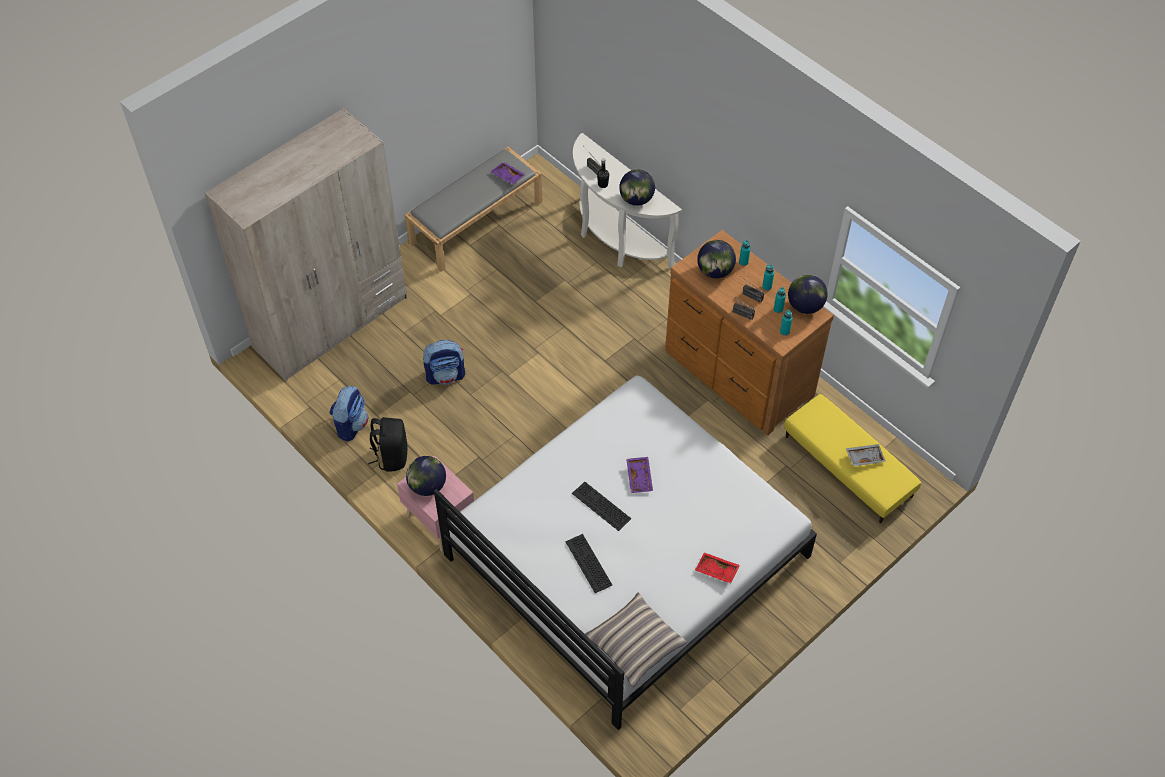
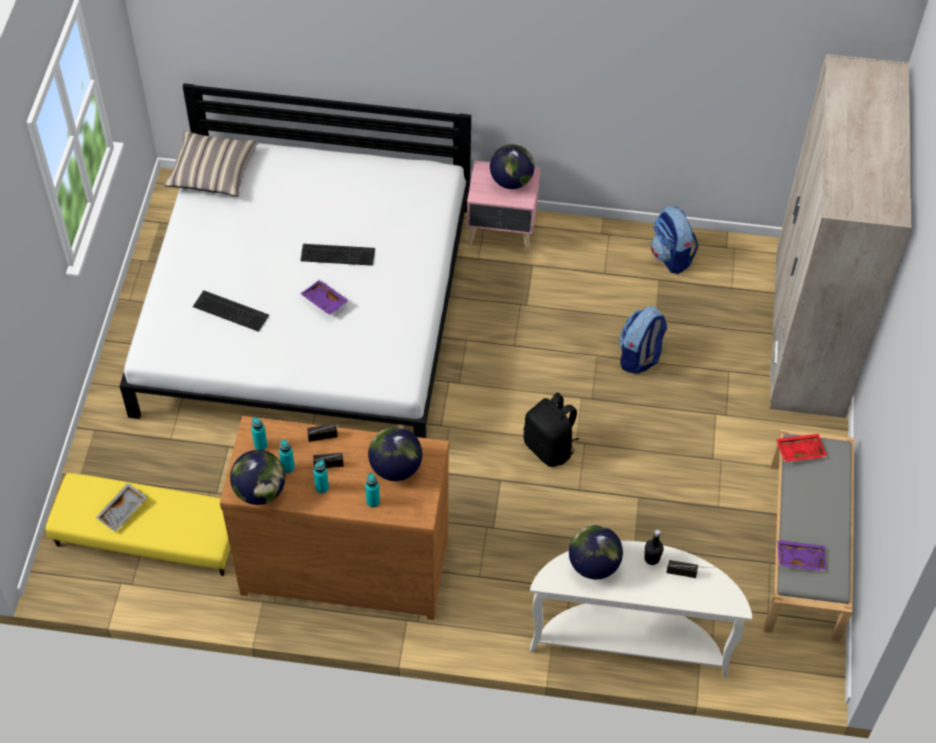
camera: 140 degrees right, 0 degrees up
(391, 456) = (604, 255): black backpack -> black backpack (550, 447)
(587, 563) = (307, 203): keyboard -> keyboard (232, 310)
(716, 571) = (184, 267): red tray -> red tray (799, 450)

